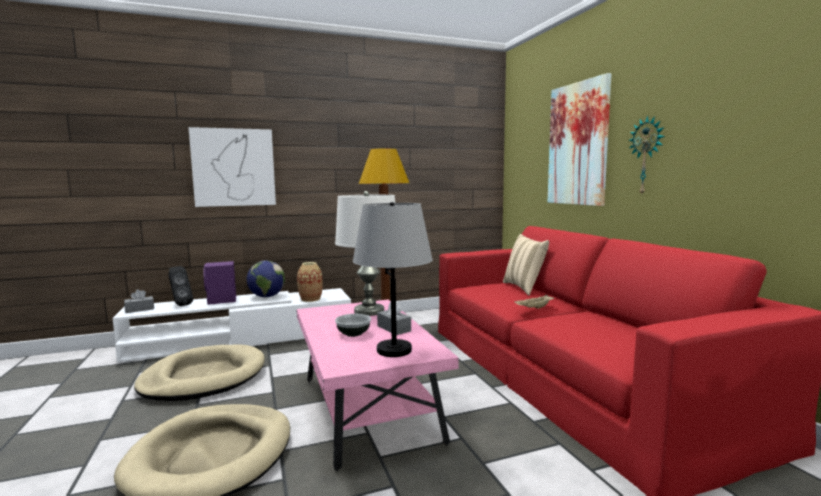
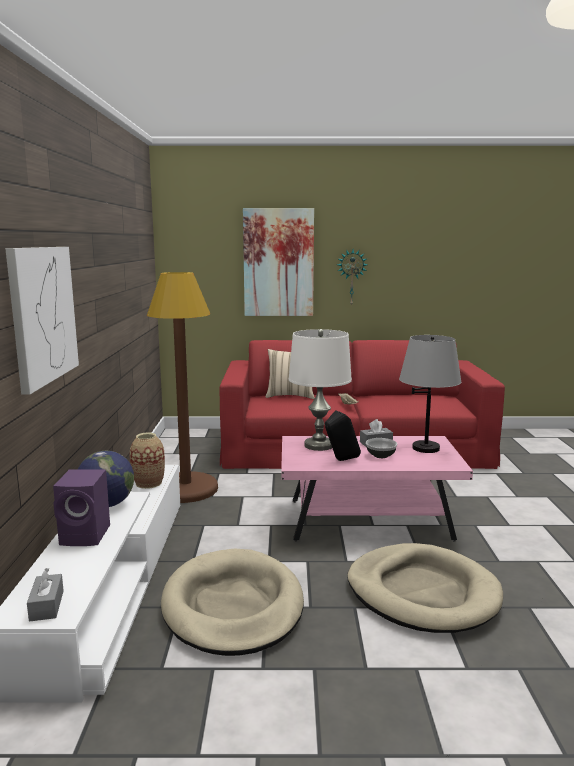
camera: 70 degrees left, 5 degrees up
(180, 305) = (66, 569): black speaker -> black speaker (340, 460)

